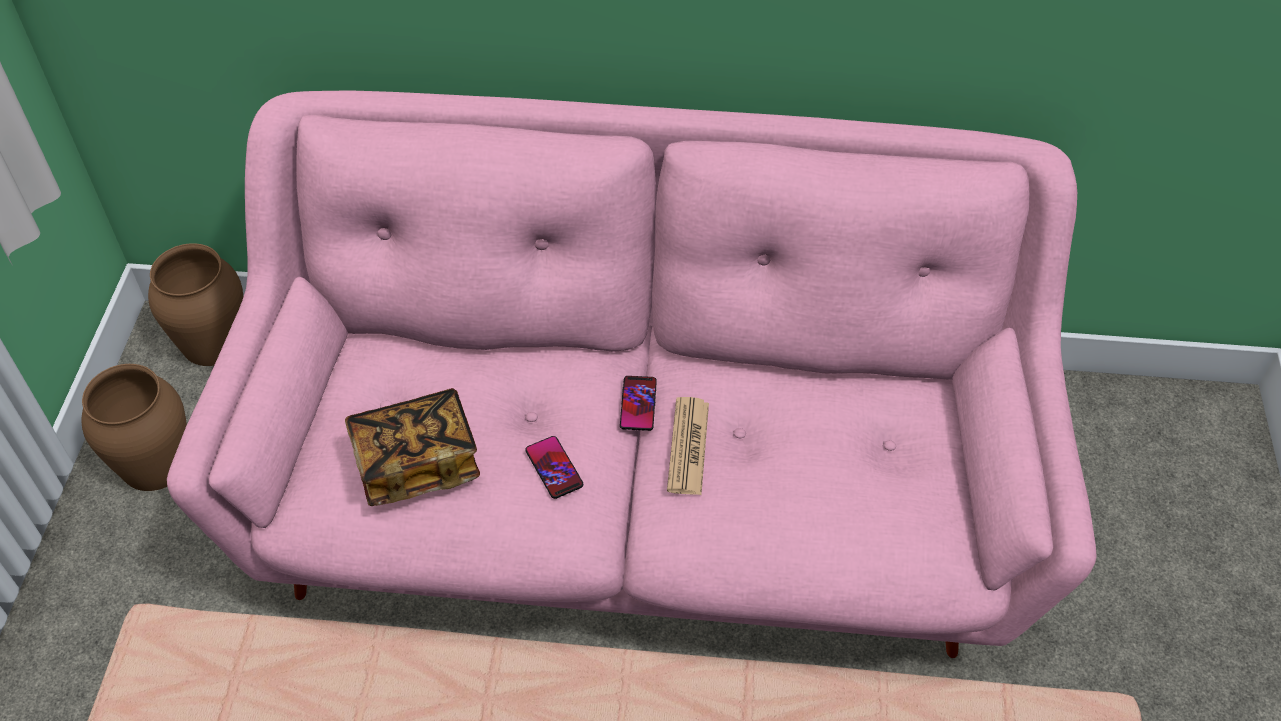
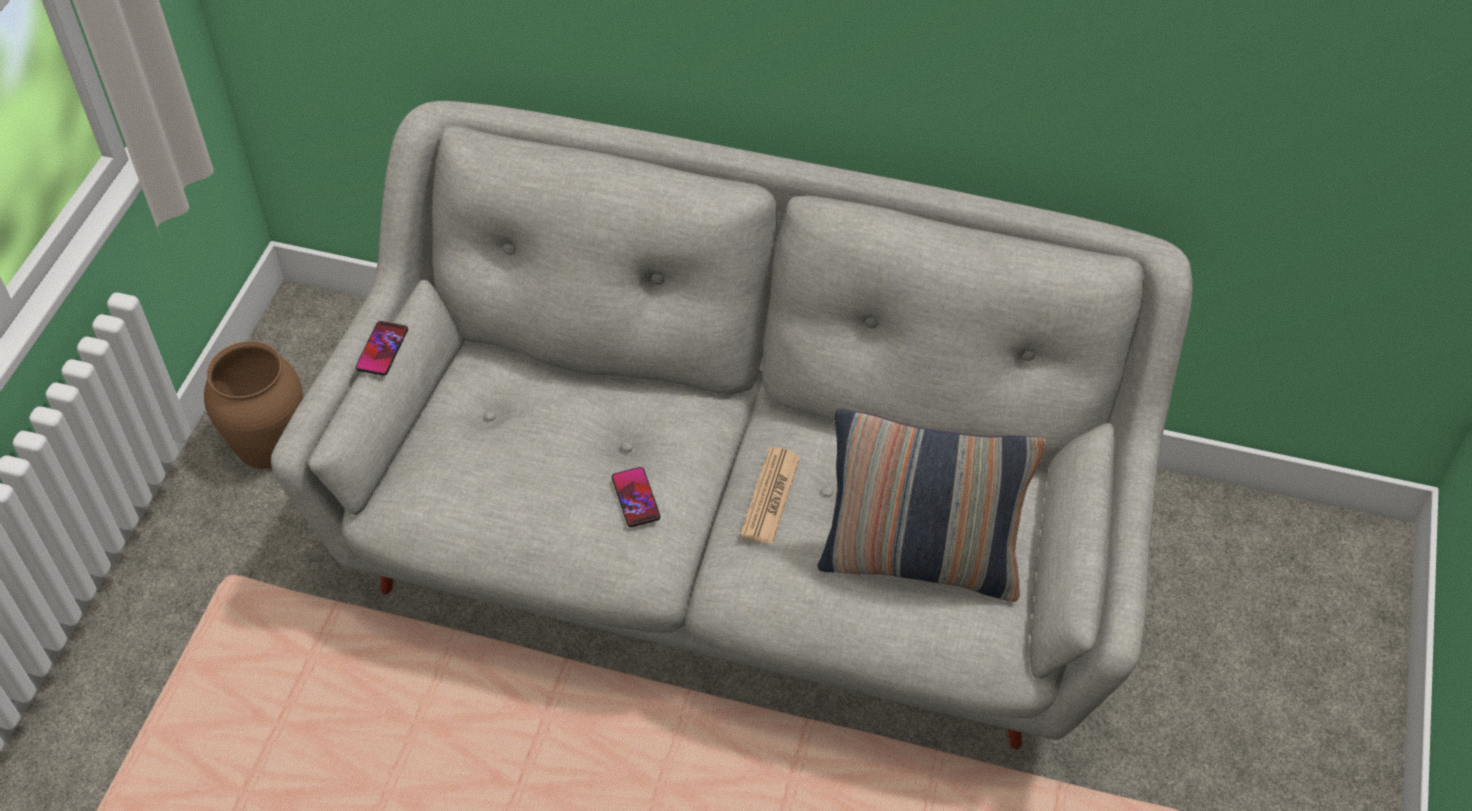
camera: 10 degrees right, 0 degrees up
(213, 340) = (343, 329): brown vase -> none
(416, 463) = (506, 474): book -> none
(638, 404) = (732, 448): phone -> phone (382, 349)
(641, 496) = (737, 544): pink sofa -> grey sofa
(852, 490) = (920, 561): none -> pillow

